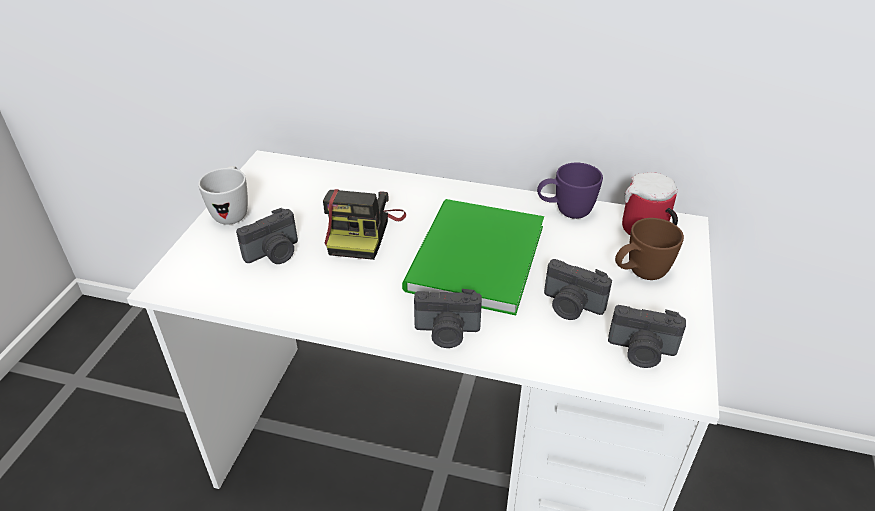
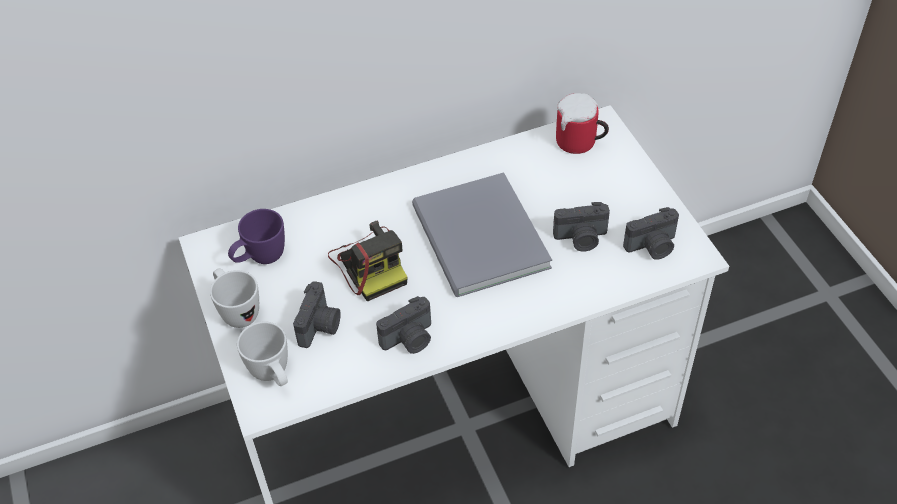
camera: 35 degrees left, 10 degrees up
(200, 268) = (273, 376): none -> white mug
(447, 333) = (518, 311): camera -> camera (409, 339)
(471, 259) = (478, 241): green book -> grey book
(565, 212) = (508, 157): purple mug -> purple mug (260, 259)
(639, 274) = (604, 185): brown mug -> none

